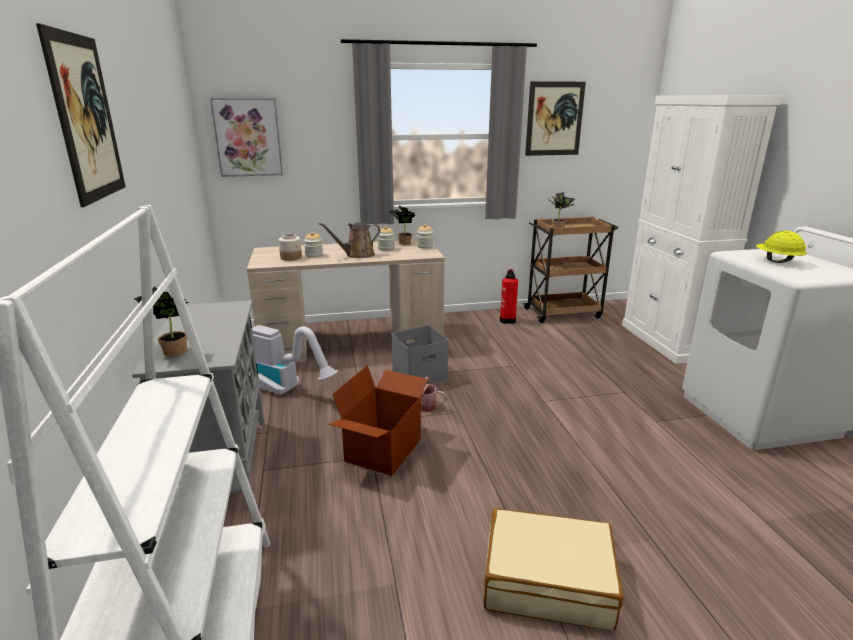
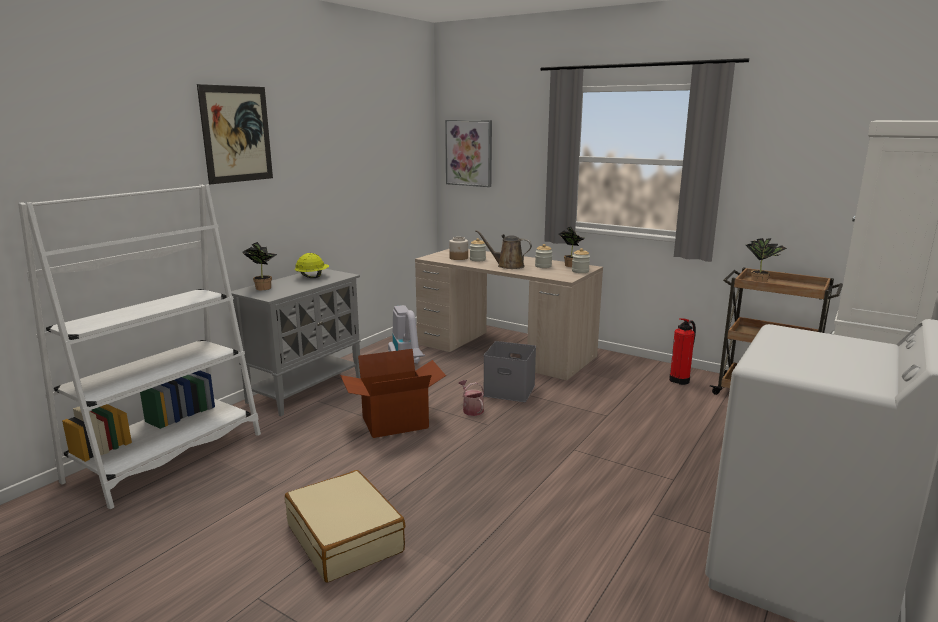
camera: 45 degrees right, 5 degrees down
(554, 119) = (781, 147): picture -> none
(777, 261) = (807, 349): yellow hard hat -> yellow hard hat (312, 277)

